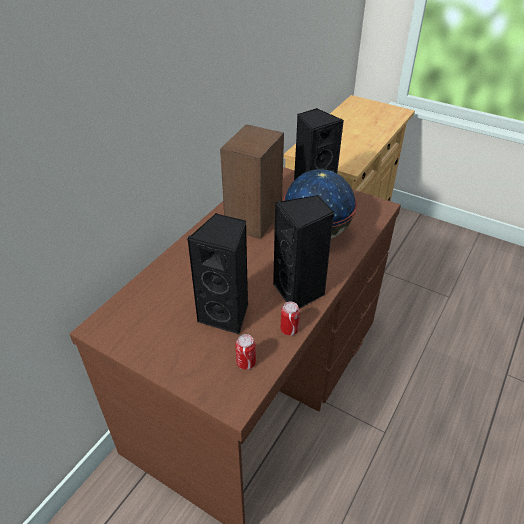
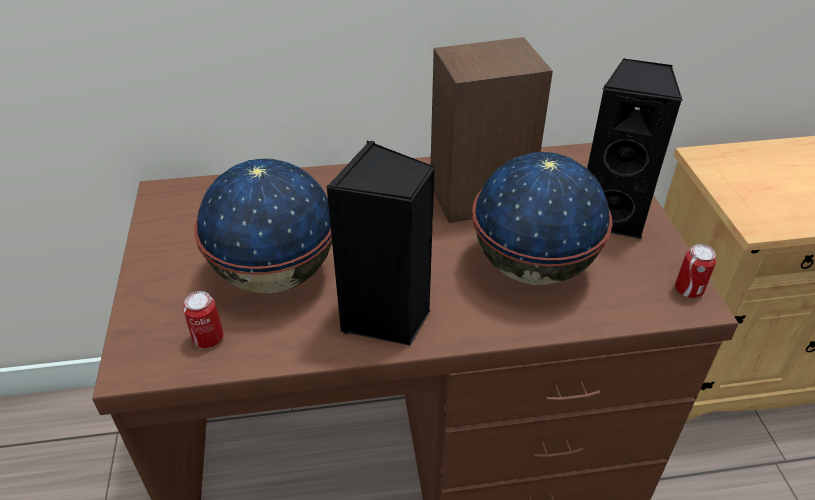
camera: 50 degrees right, 0 degrees up
(226, 314) = (276, 274): black speaker -> globe
(289, 329) = (305, 346): can -> can (688, 290)

